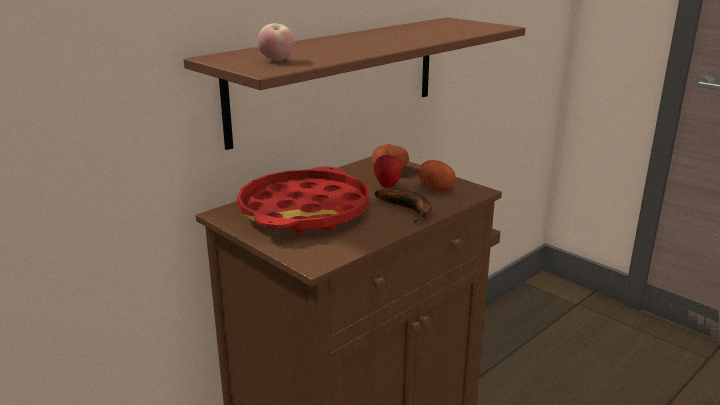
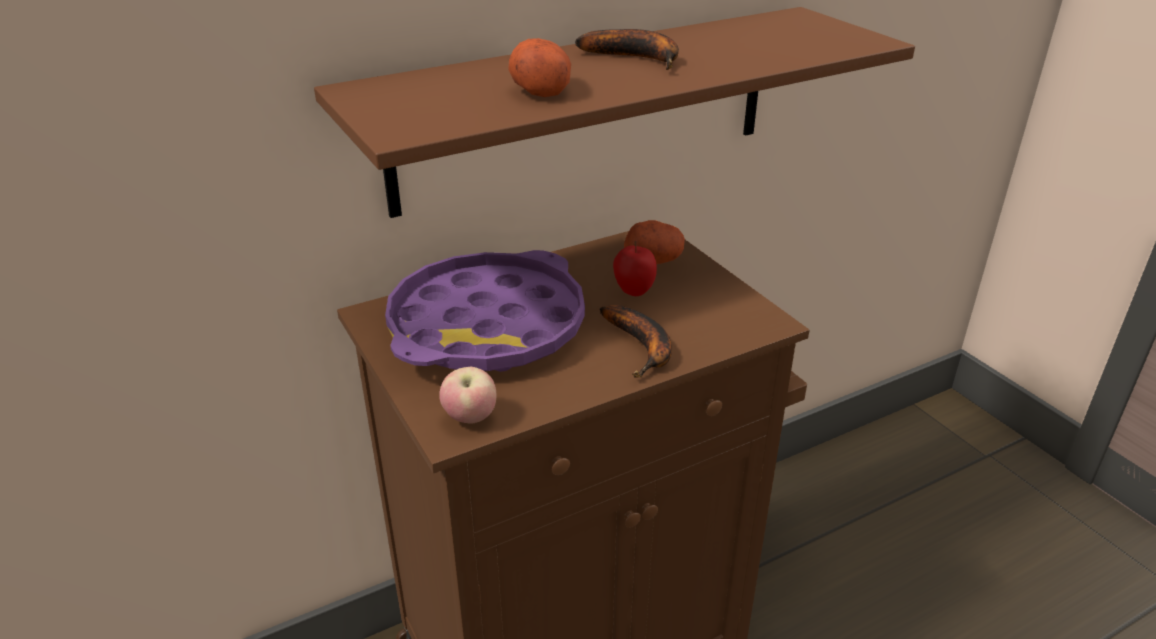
camera: 15 degrees right, 10 degrees up
(276, 60) = (438, 107): apple -> apple (470, 418)
(304, 211) = (487, 326): red tray -> purple tray
(375, 38) = (637, 58): none -> banana
(434, 187) = (706, 304): potato -> potato (540, 89)

